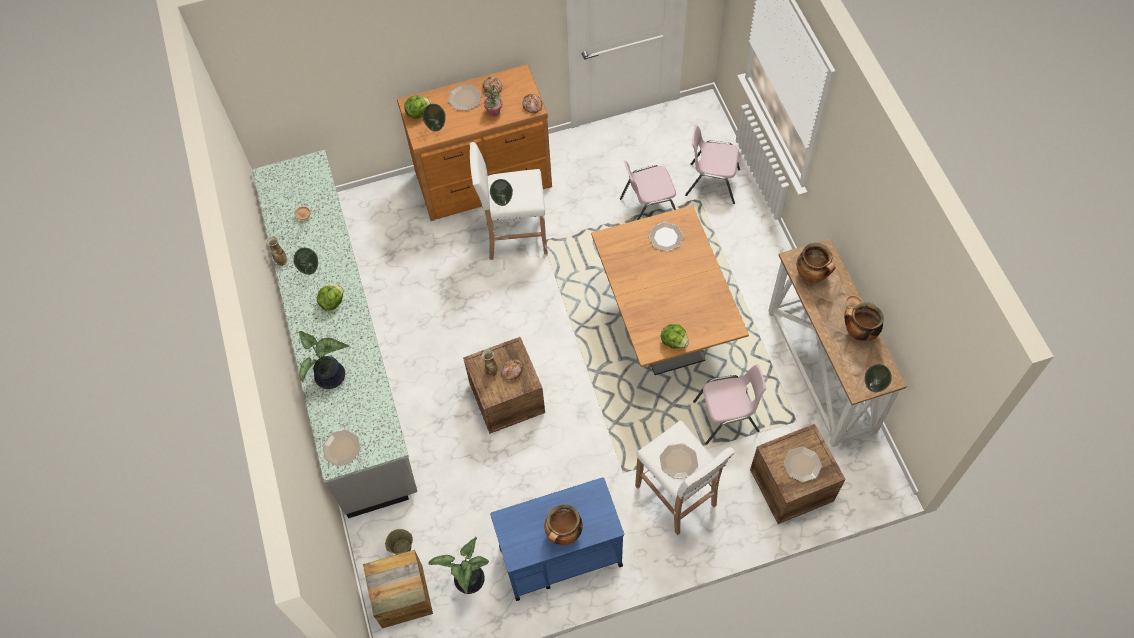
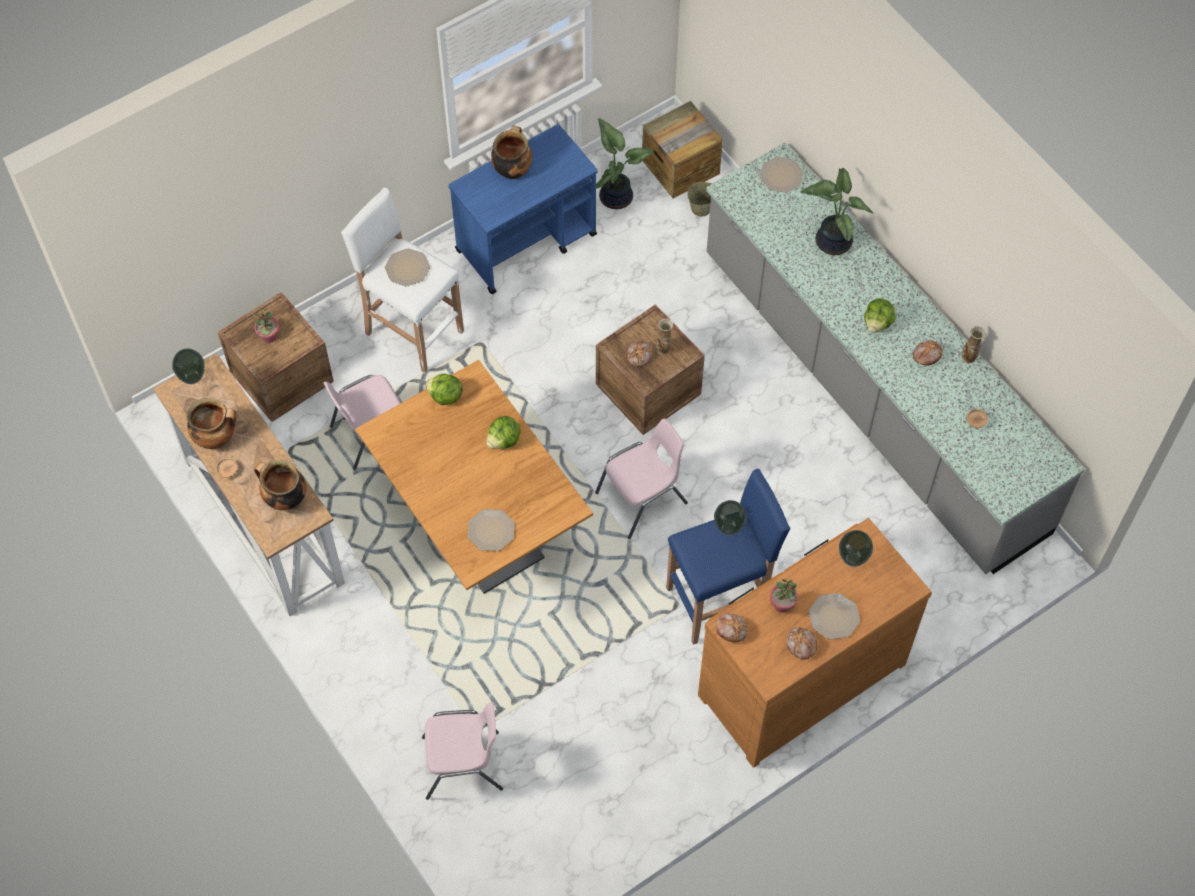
camera: 160 degrees right, 0 degrees up
(310, 270) = (926, 355): vase -> bread
(418, 113) = (889, 576): lettuce -> lettuce (504, 440)
(515, 238) = (720, 600): white stool -> blue stool
(648, 208) = (546, 696): pink chair -> pink chair (643, 498)
(802, 464) = (269, 337): plate -> potted plant

